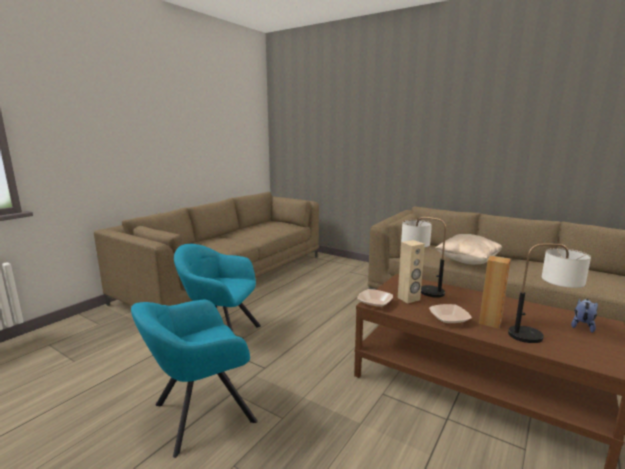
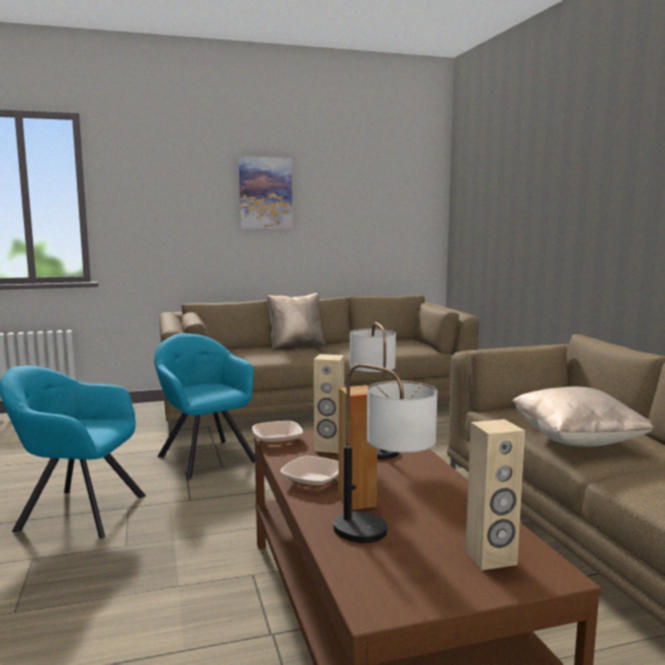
camera: 40 degrees right, 5 degrees down
(165, 123) = (265, 193): none -> picture
(214, 239) = (296, 346): none -> beige pillow
(582, 326) = (491, 558): plush toy -> beige speaker

